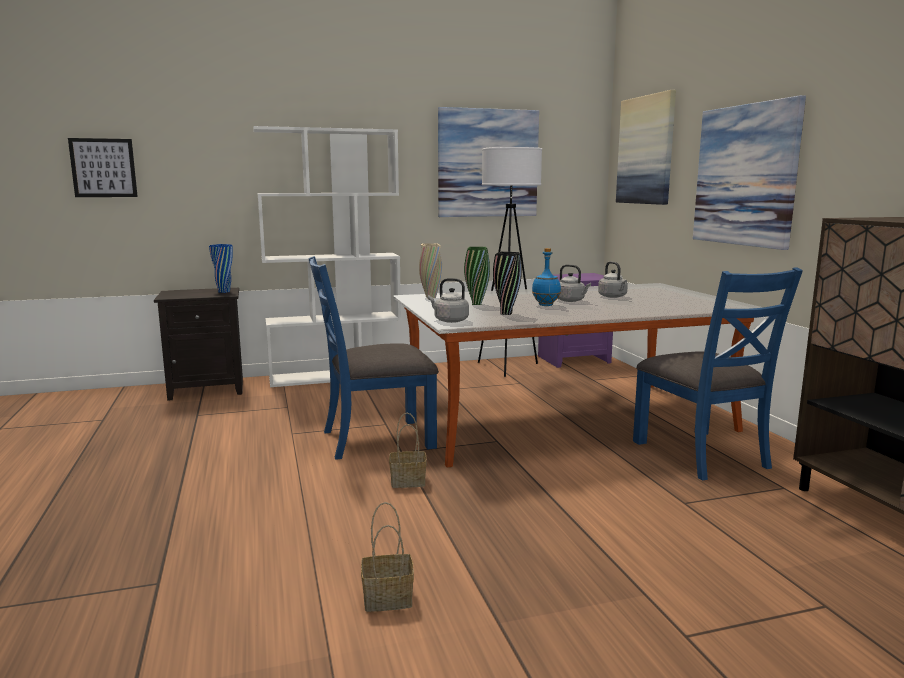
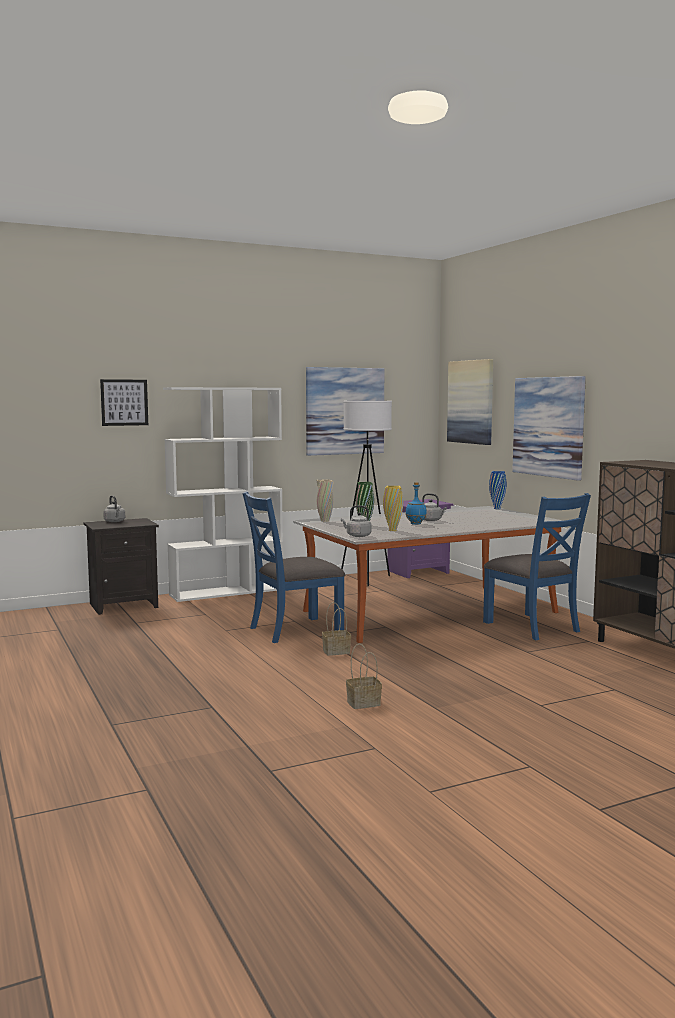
camera: 10 degrees left, 5 degrees down
(103, 168) = (40, 420): picture -> picture (124, 402)
(224, 292) = (141, 522): blue vase -> blue vase (497, 508)
(506, 313) = (392, 530): black vase -> yellow vase
(613, 297) = (460, 517): grey kettle -> grey kettle (115, 521)

